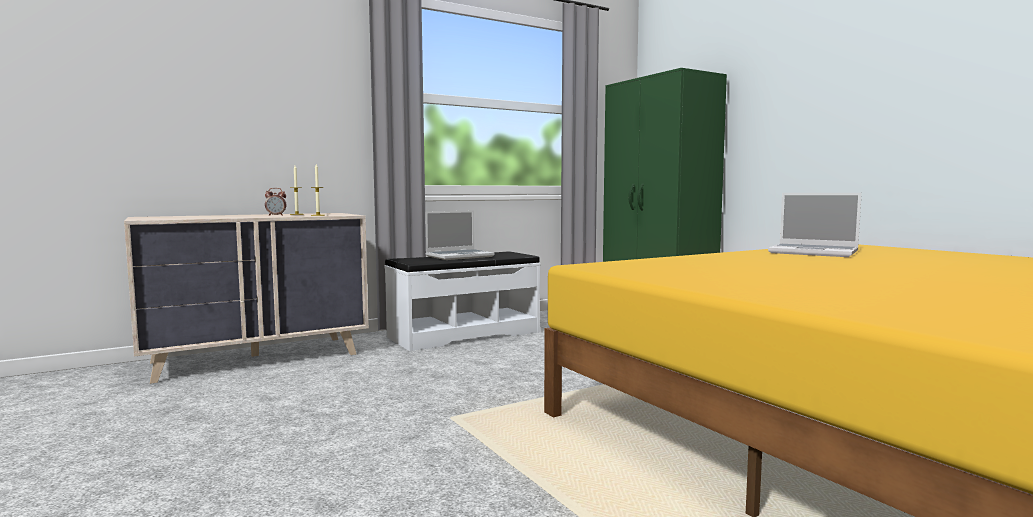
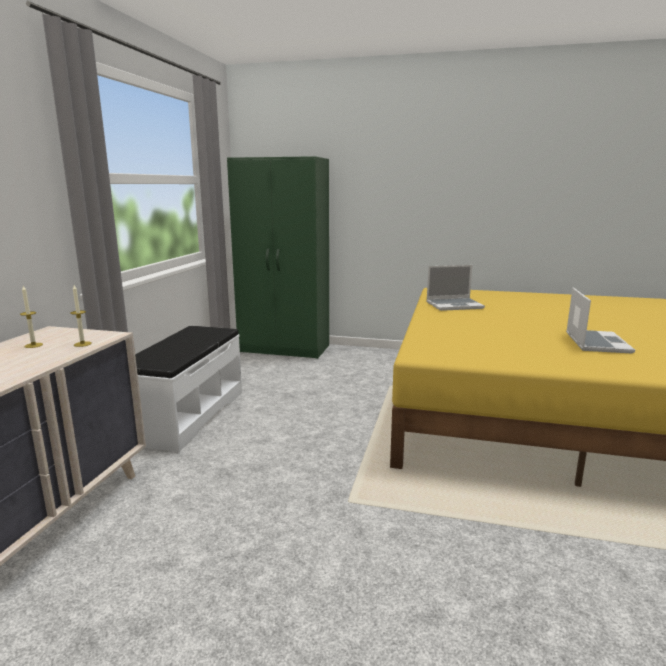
camera: 45 degrees left, 10 degrees up
(276, 216) = (38, 357): alarm clock -> none
(460, 256) = (177, 344): laptop -> laptop (596, 342)

